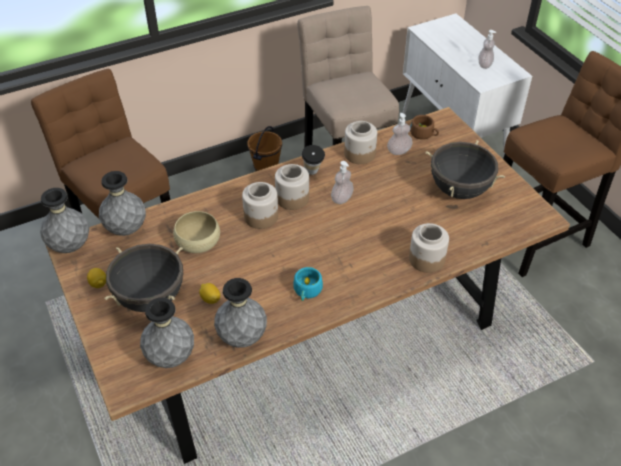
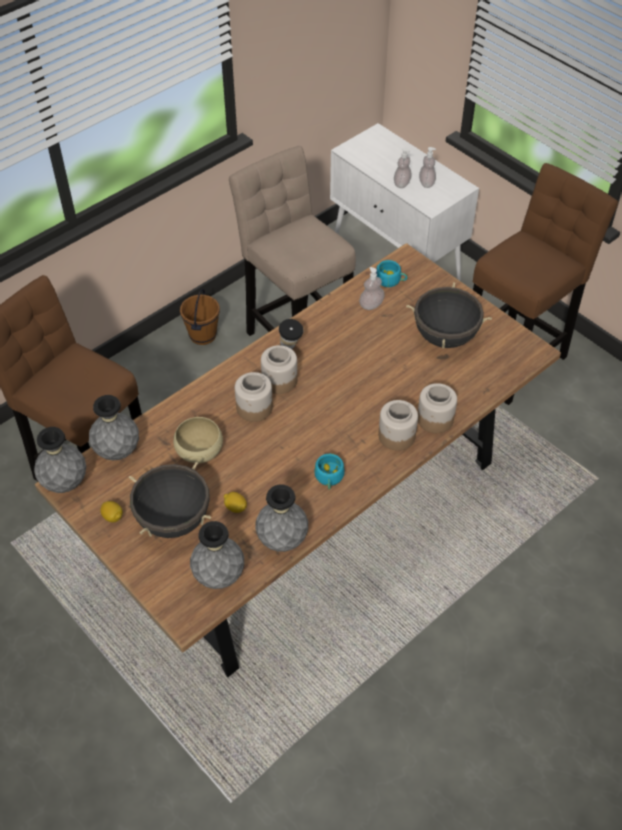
camera: 15 degrees left, 5 degrees up
(342, 199) = (330, 370): soap dispenser -> soap dispenser (402, 183)
(360, 154) = (332, 316): jar -> jar (397, 436)
(424, 134) = (391, 280): brown cup -> turquoise cup

